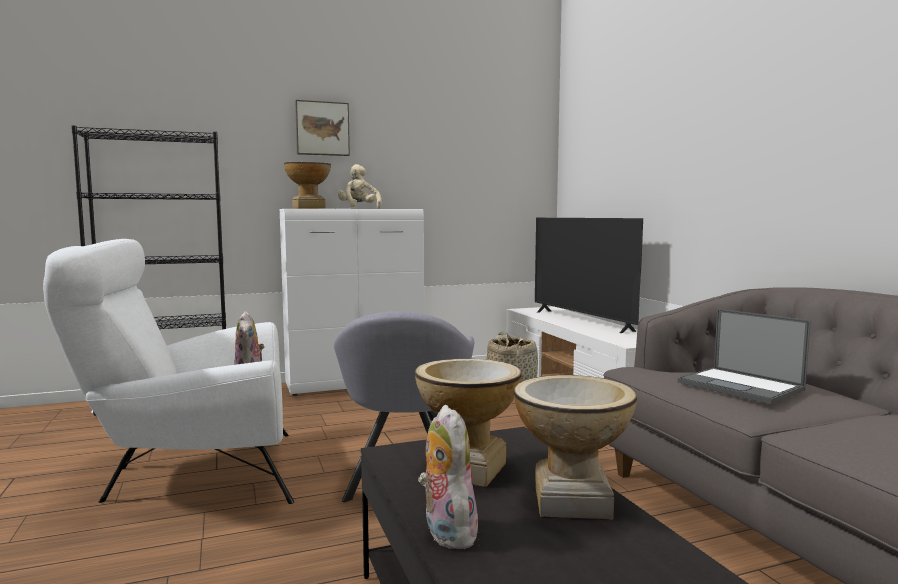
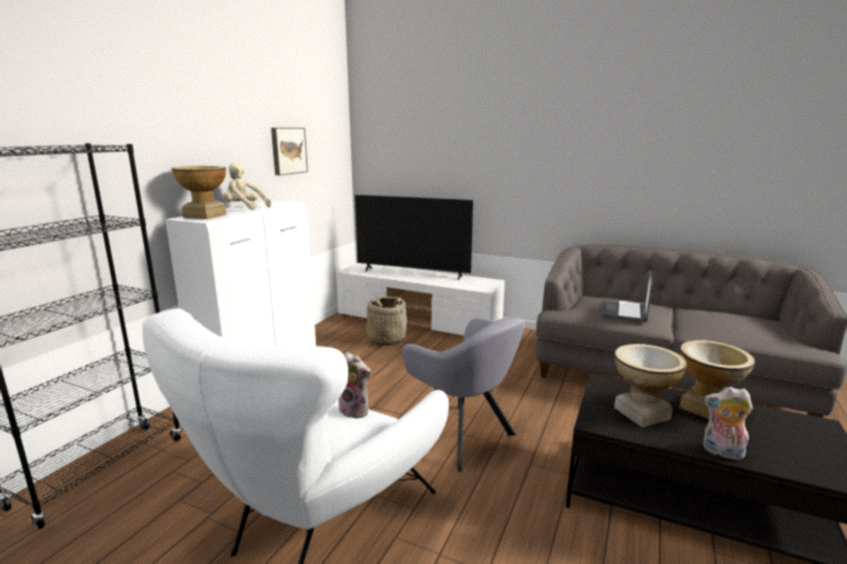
camera: 45 degrees left, 10 degrees up
(322, 128) = (189, 124): picture -> picture (288, 150)
(742, 386) = (624, 311): laptop -> laptop turned 105 degrees clockwise

